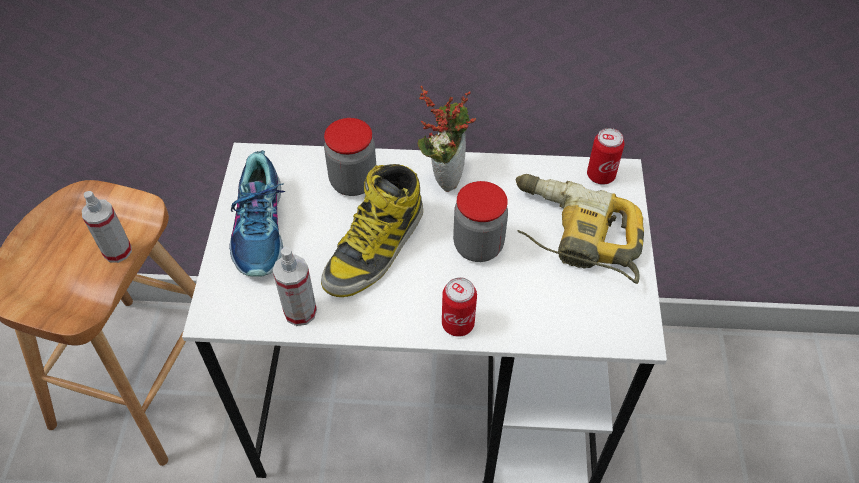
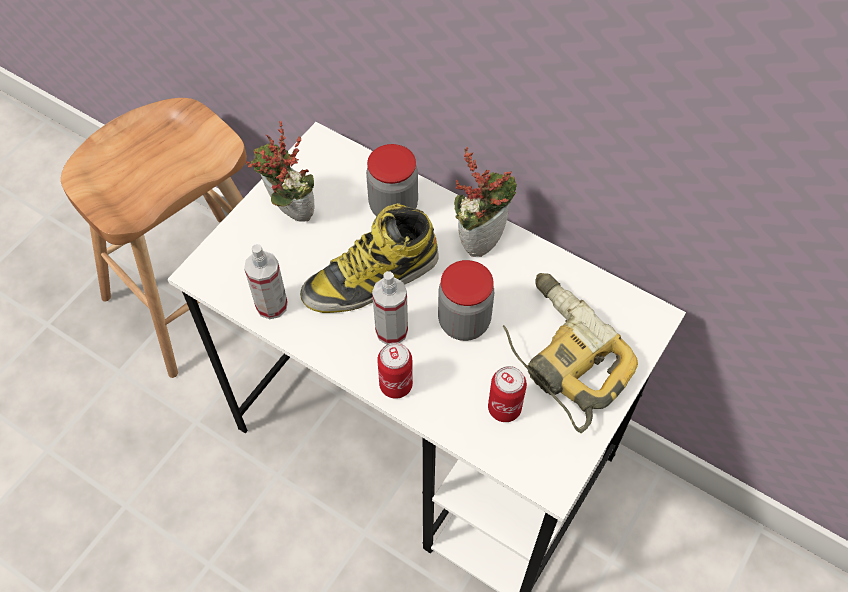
camera: 30 degrees right, 5 degrees up
(117, 251) = (182, 176): spray bottle -> spray bottle (391, 331)
(262, 228) = (288, 213): shoe -> potted plant
(600, 175) = (631, 310): can -> can (504, 408)

